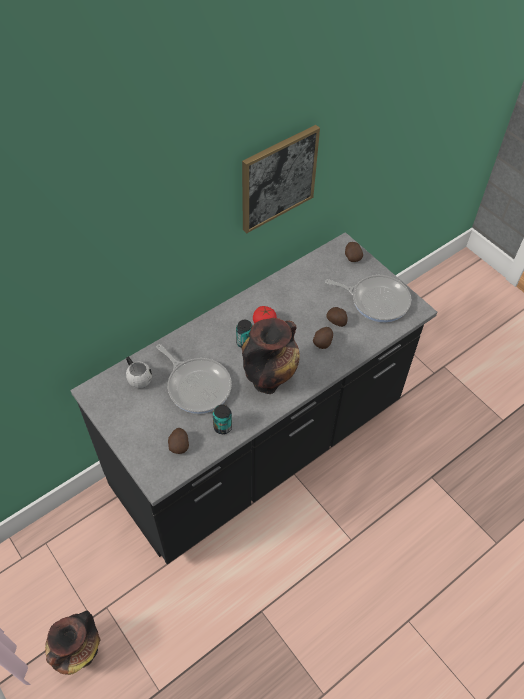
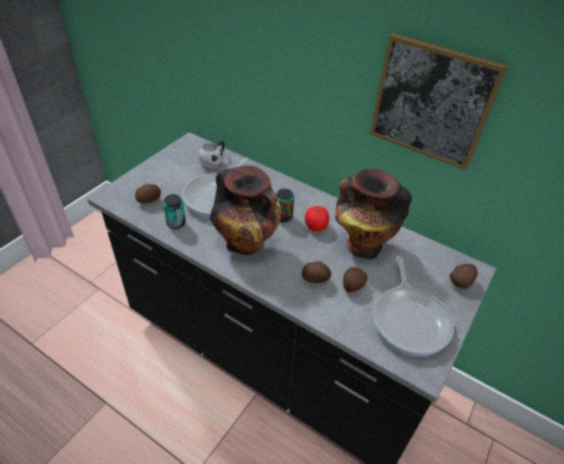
camera: 70 degrees right, 10 degrees down
(80, 652) = (62, 284): vase -> vase (361, 245)

